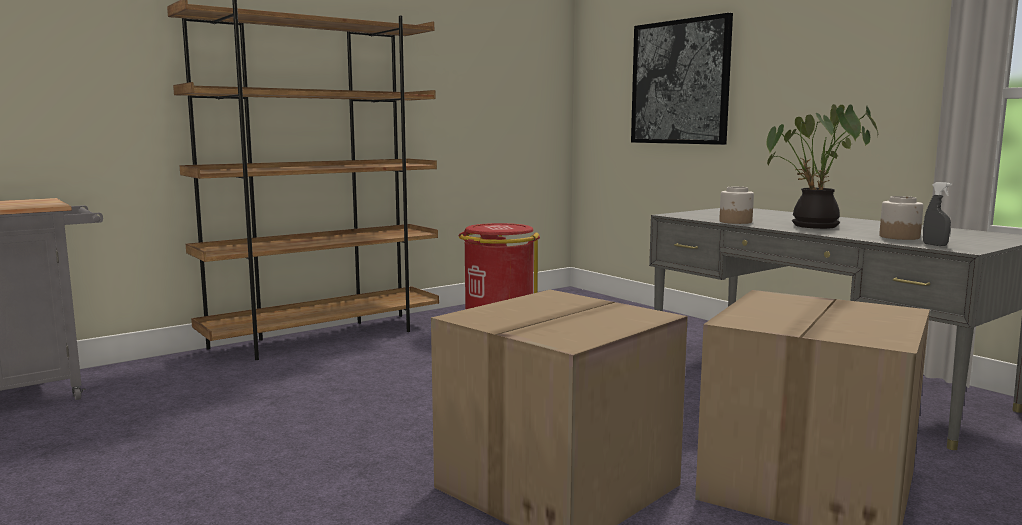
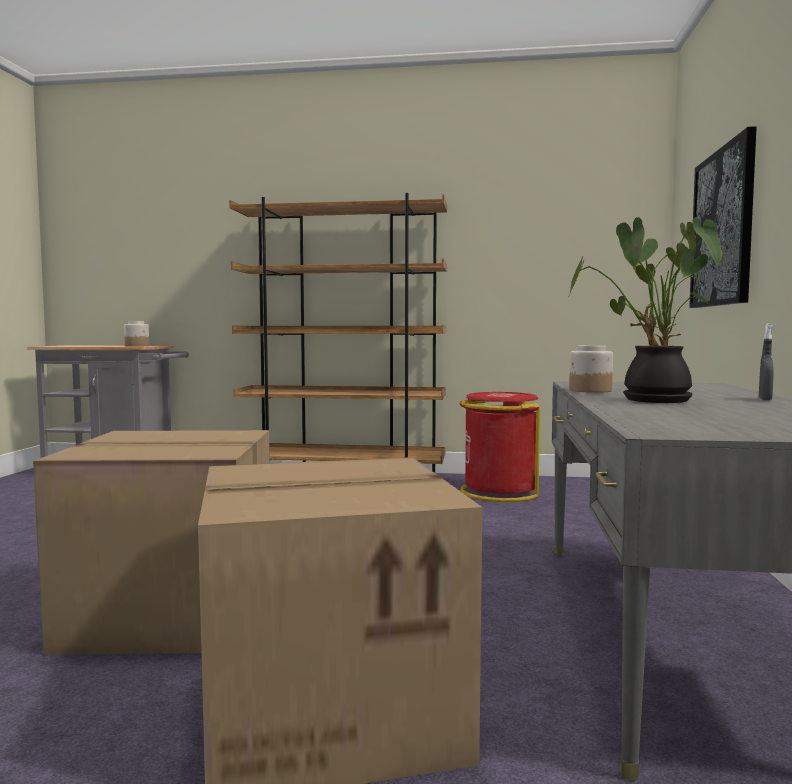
camera: 45 degrees right, 5 degrees down
(899, 237) = (679, 416): jar -> jar (137, 346)
(934, 245) = (654, 425): grey spray bottle -> grey spray bottle (765, 399)

